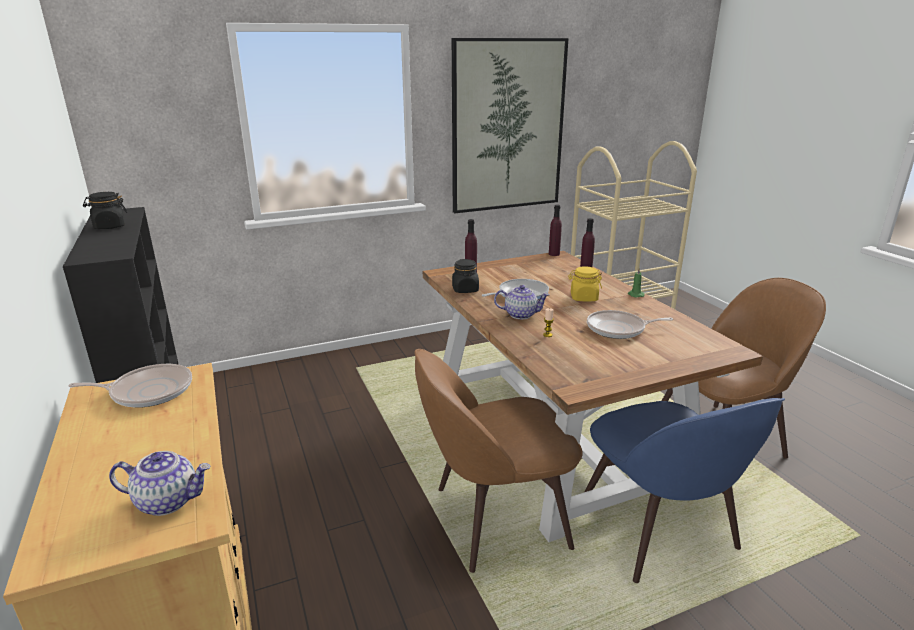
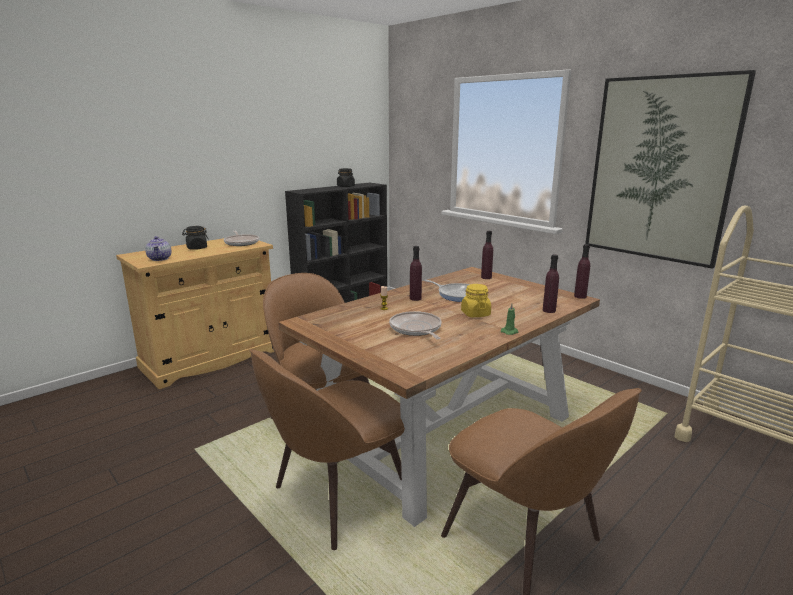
camera: 70 degrees right, 5 degrees down
(465, 289) = (447, 280): black jar -> black jar (196, 248)
(521, 314) = (415, 298): teapot -> purple bottle
(659, 533) = (337, 498): blue chair -> brown chair

